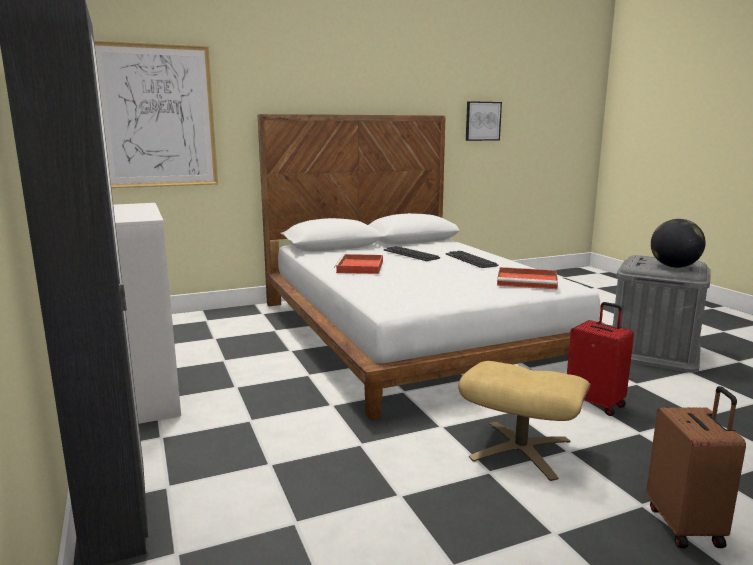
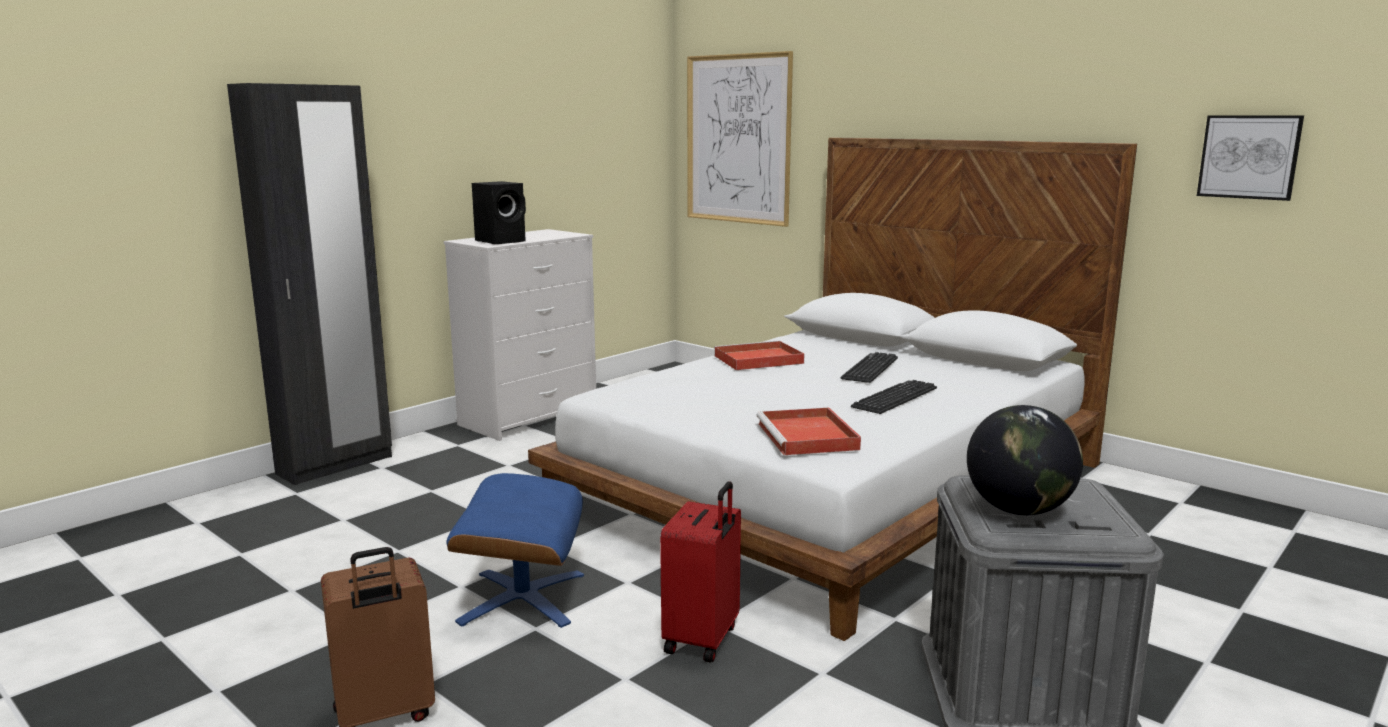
camera: 65 degrees right, 0 degrees up
(132, 215) = (502, 241): none -> black speaker
(520, 449) = (521, 598): beige ottoman -> blue ottoman

